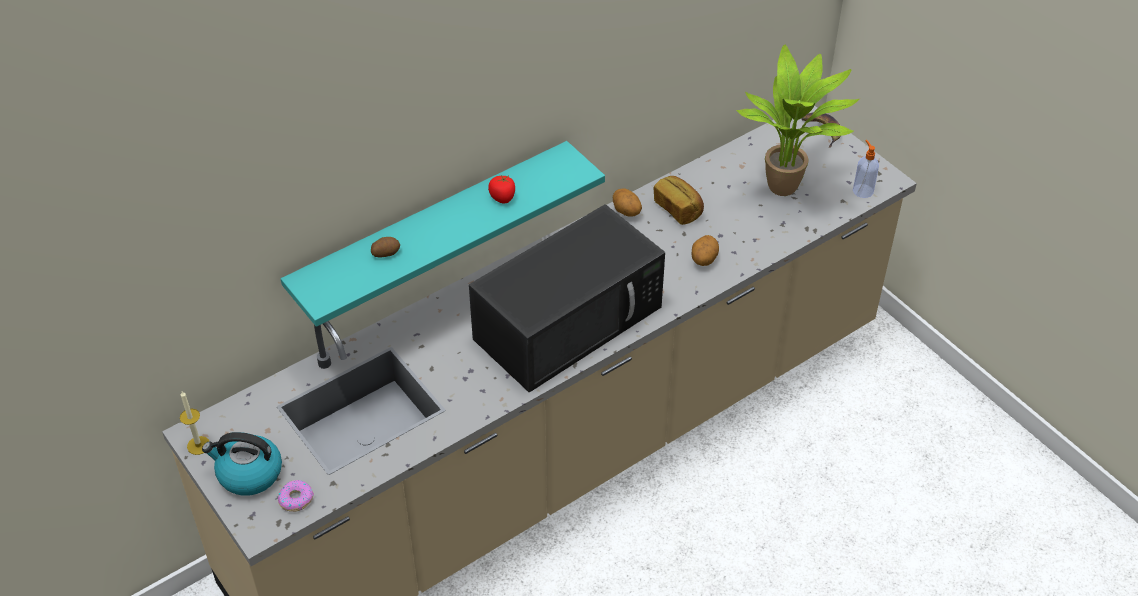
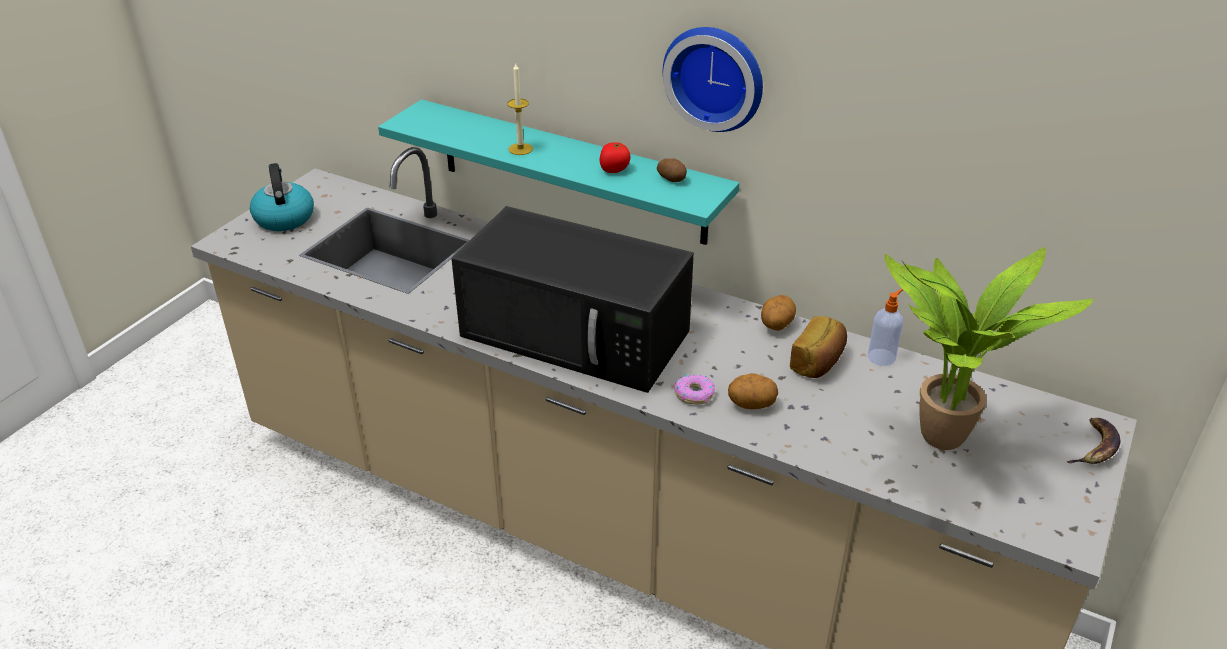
camera: 65 degrees right, 10 degrees down
(198, 445) = (306, 187): candle -> candle (520, 149)
(296, 499) = (264, 248): donut -> donut (694, 394)
(385, 253) = (486, 133): potato -> potato (672, 178)
(543, 82) = (716, 76): none -> wall clock
(862, 190) = (1019, 519): soap dispenser -> soap dispenser (882, 357)

